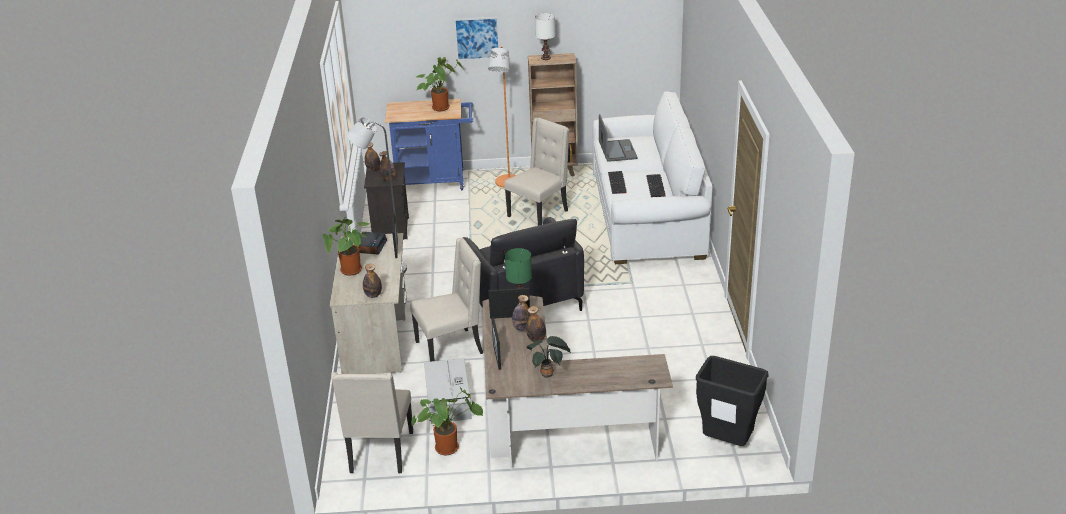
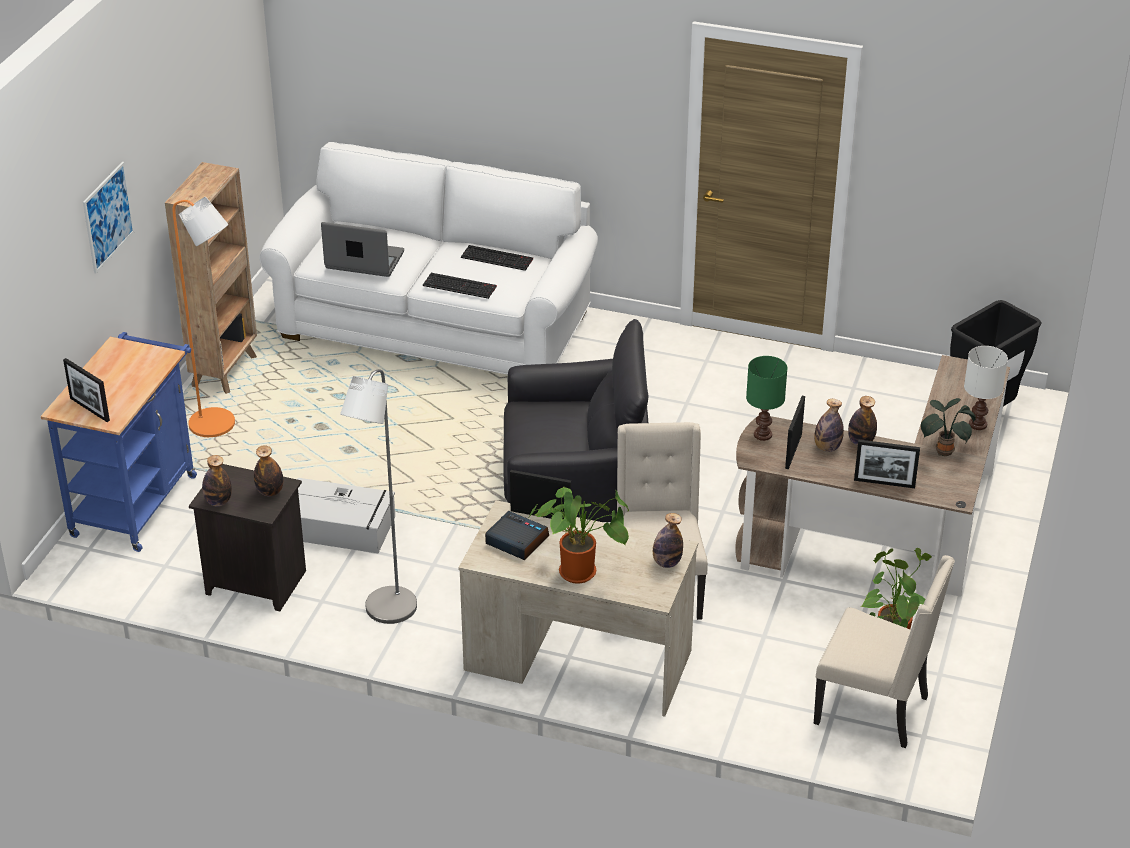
camera: 70 degrees left, 5 degrees up
(398, 110) = (89, 409): none -> picture frame
(441, 107) = (124, 362): potted plant -> none
(448, 399) = (780, 618): grey storage box -> grey storage box (338, 527)
(539, 214) = (343, 418): beige chair -> none
(545, 58) = (195, 189): white table lamp -> white table lamp (978, 425)

